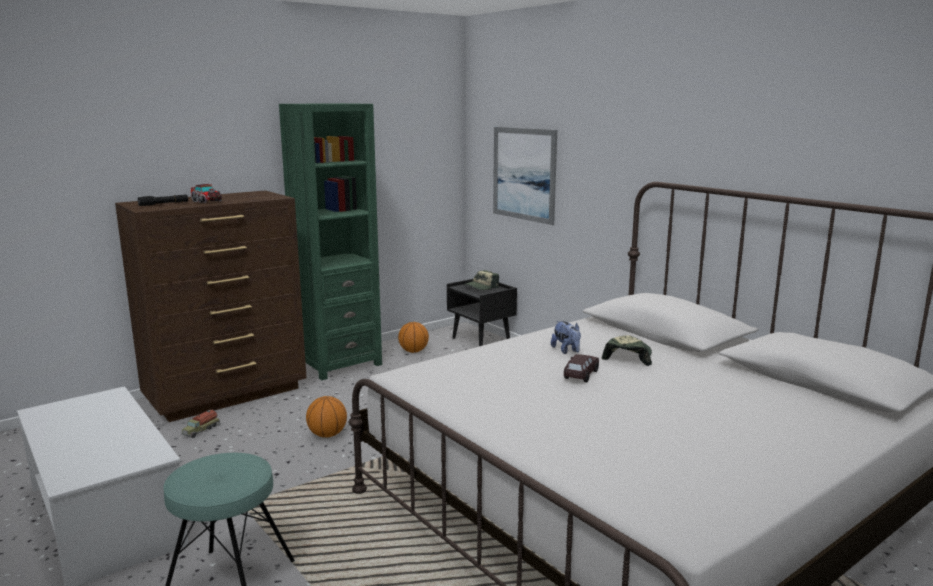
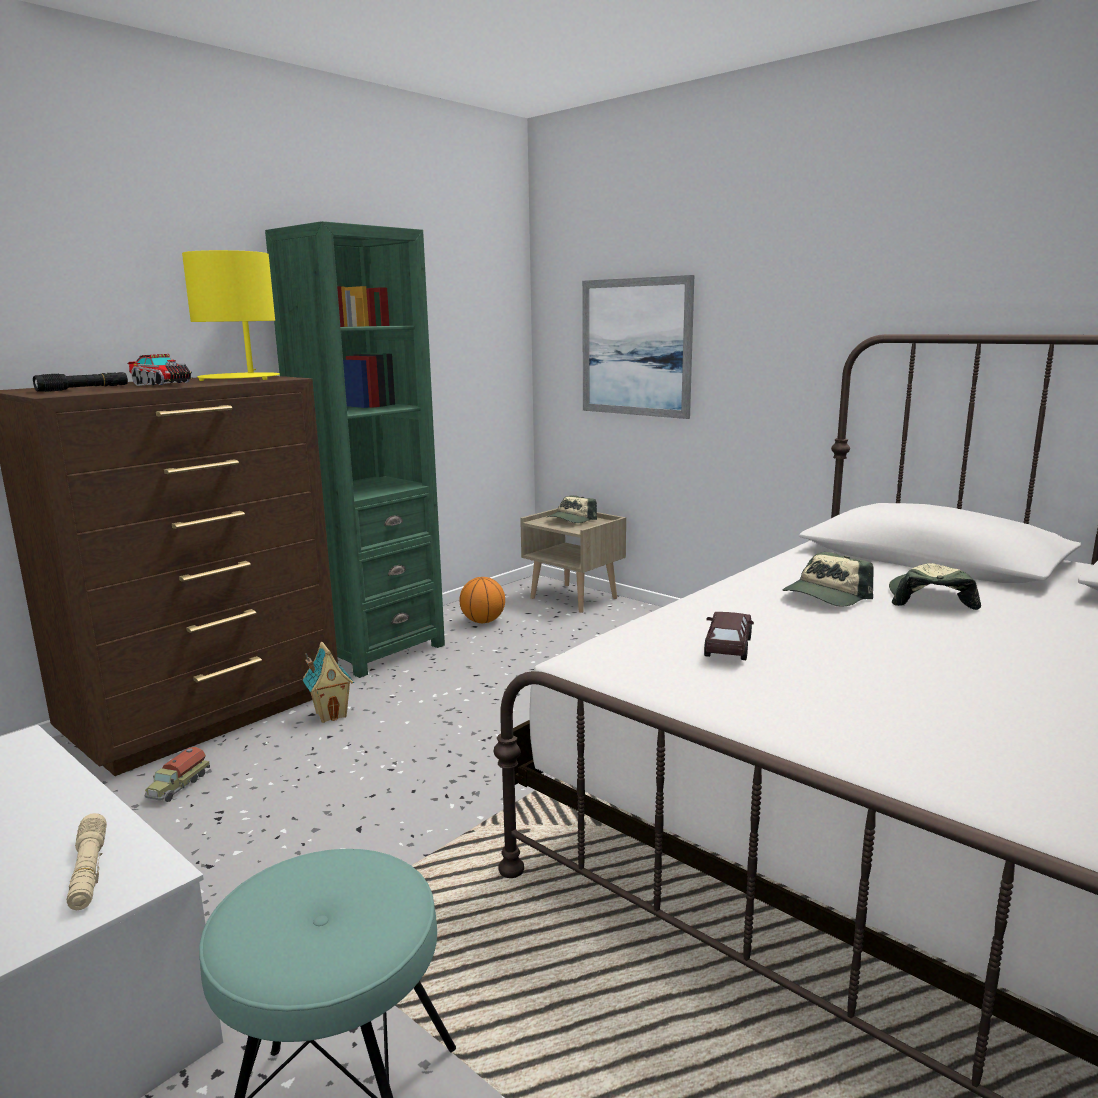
camera: 10 degrees left, 0 degrees up
(131, 452) = (89, 871): none -> beige flashlight
(254, 196) = (240, 379): none -> yellow table lamp
(297, 400) = (331, 714): none -> toy house
(327, 435) = (408, 770): basketball -> none
(482, 340) = (574, 598): black nightstand -> beige nightstand
(566, 351) = (826, 596): plush toy -> cap
(581, 375) = (892, 633): brown toy car -> brown toy car (728, 648)

